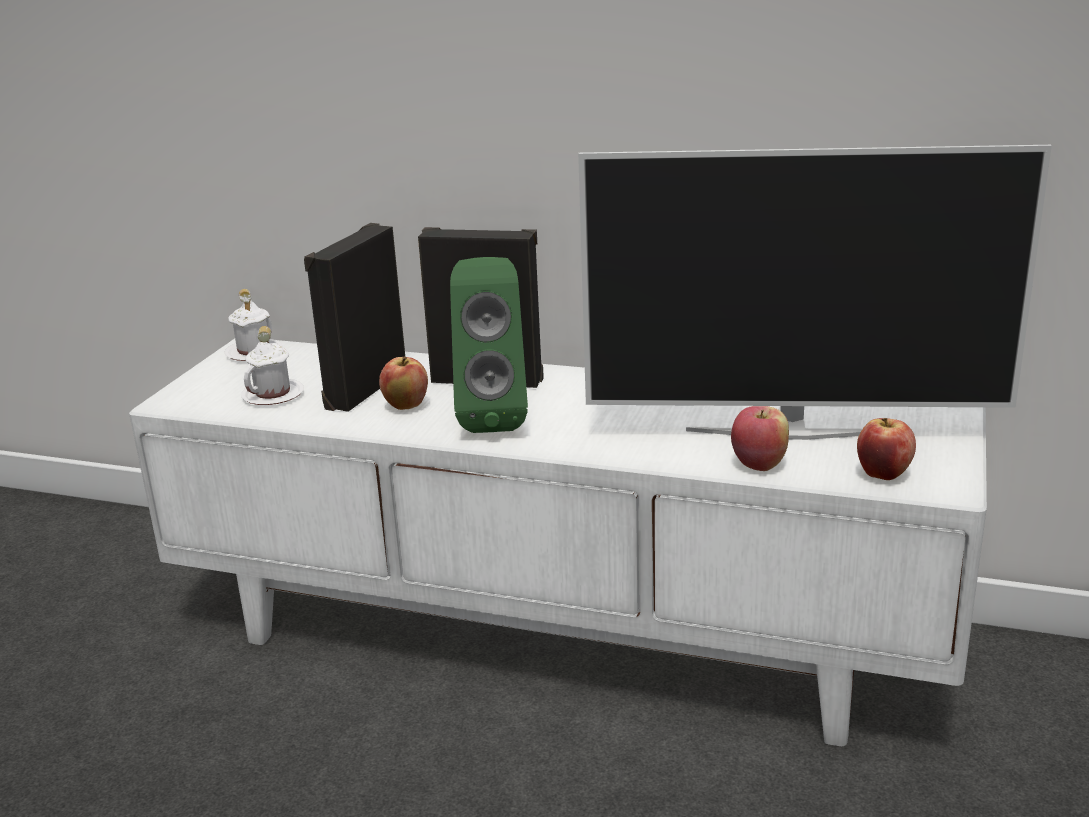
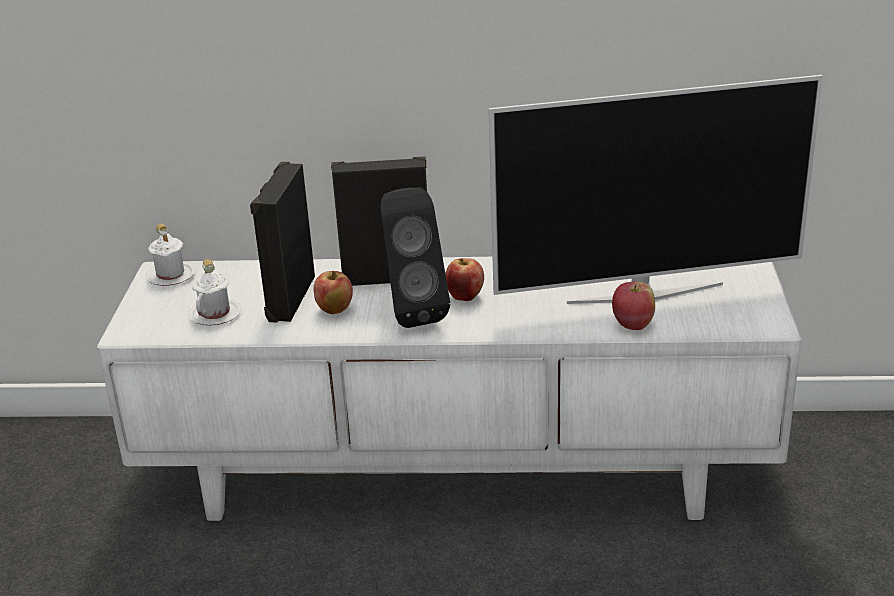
camera: 15 degrees left, 5 degrees up
(493, 418) = (412, 311): green speaker -> black speaker
(884, 474) = (723, 321): apple -> apple (465, 297)

